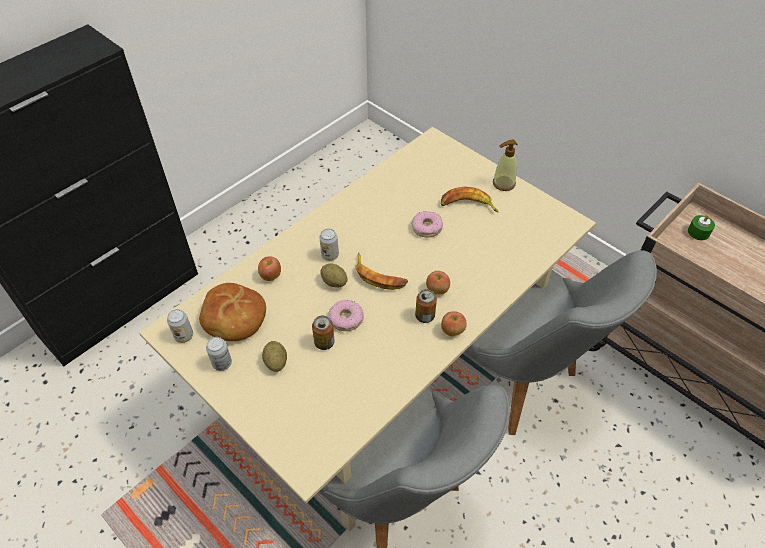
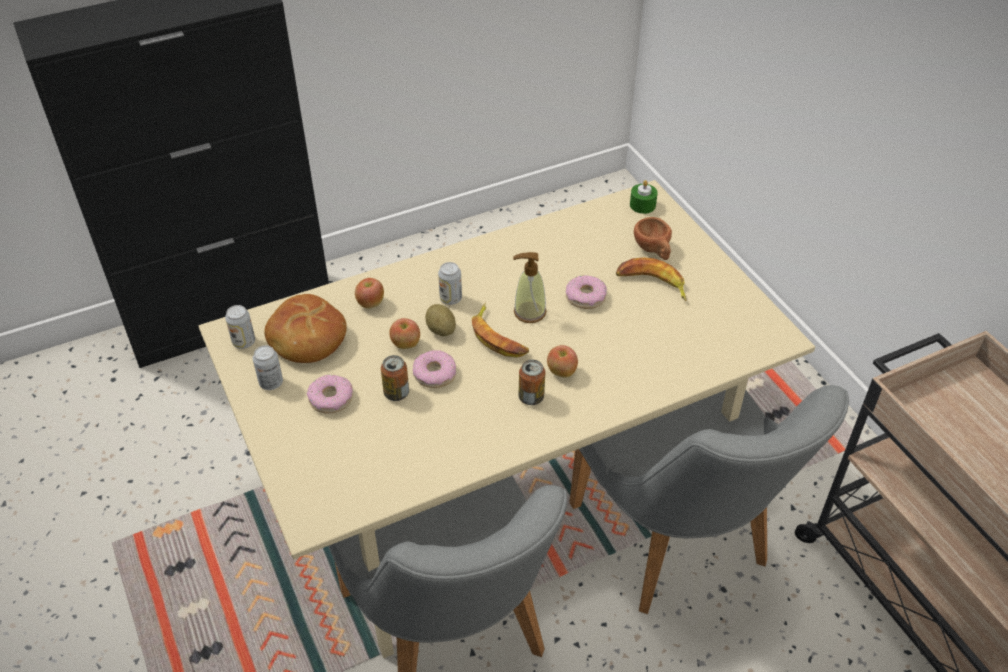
camera: 20 degrees right, 5 degrees down
(276, 362) = (331, 398): potato -> donut
(452, 331) = (557, 424): apple -> apple (405, 344)
(457, 180) = (653, 250): none -> brown cup
(503, 183) = (713, 269): soap dispenser -> soap dispenser (529, 312)
(698, 232) = (963, 398): green candle -> green candle (642, 205)

